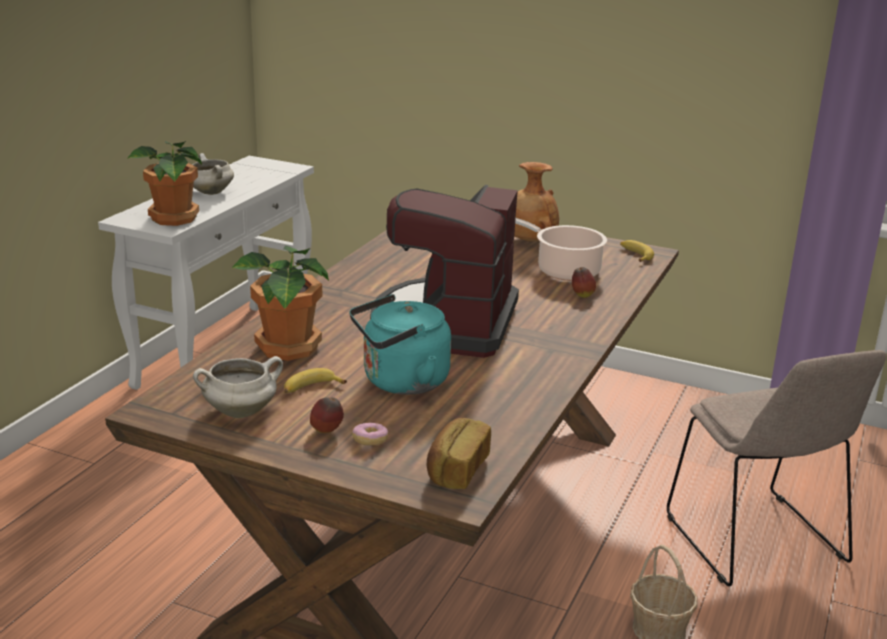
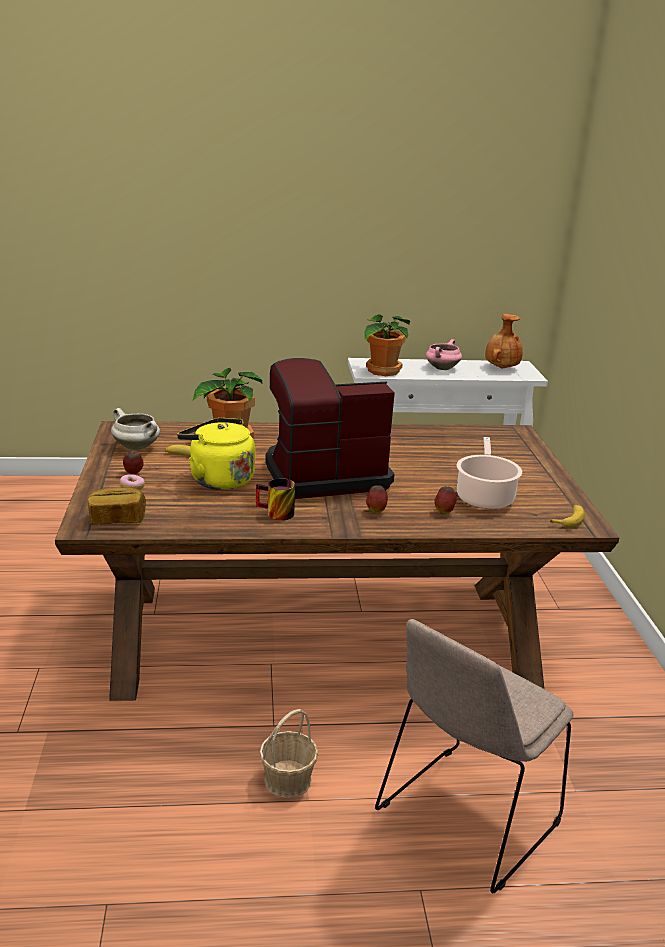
camera: 60 degrees right, 0 degrees up
(210, 192) = (442, 368): white cooking pot -> pink cooking pot
(401, 382) = (218, 479): turquoise kettle -> yellow kettle
(520, 373) = (275, 514): none -> mug
(529, 241) = (522, 473): brown vase -> brown vase (501, 368)
(555, 323) = (376, 511): none -> apple

